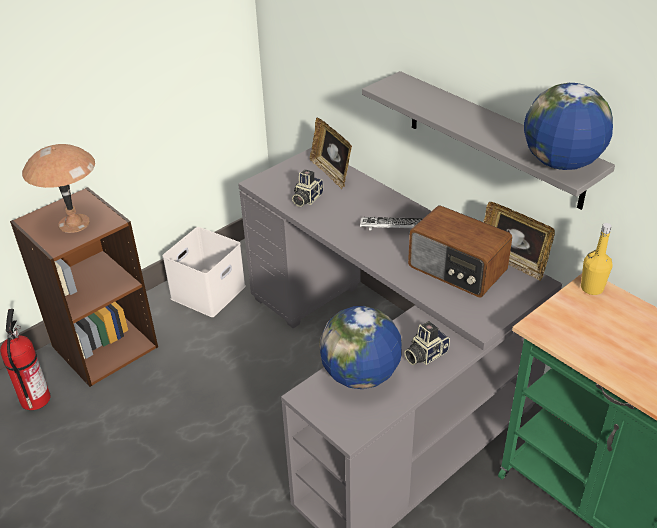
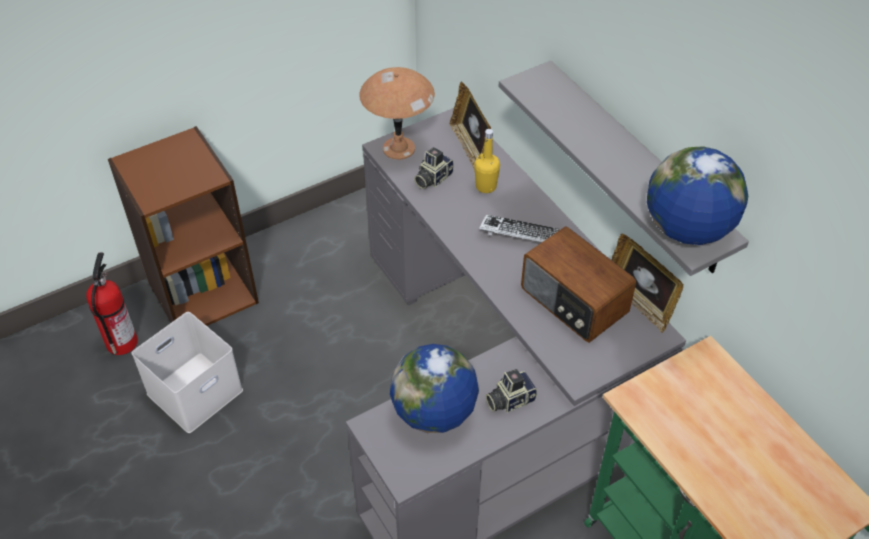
camera: 10 degrees right, 10 degrees up
(73, 223) = (173, 173): brown table lamp -> brown table lamp (398, 148)
(208, 291) = (325, 242): white storage box -> white storage box (195, 390)
(592, 288) = (707, 361): yellow bottle -> yellow bottle (486, 186)

